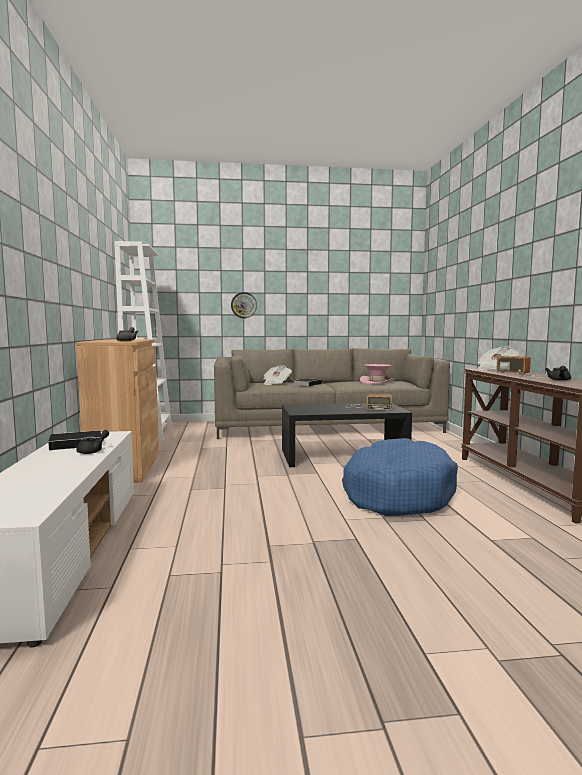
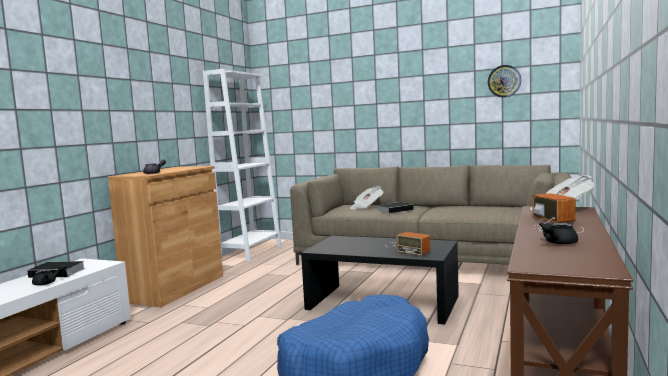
camera: 30 degrees right, 0 degrees up
(244, 305) = (354, 118): wall clock -> wall clock (504, 81)
(377, 382) = (486, 209): pink hat -> none

